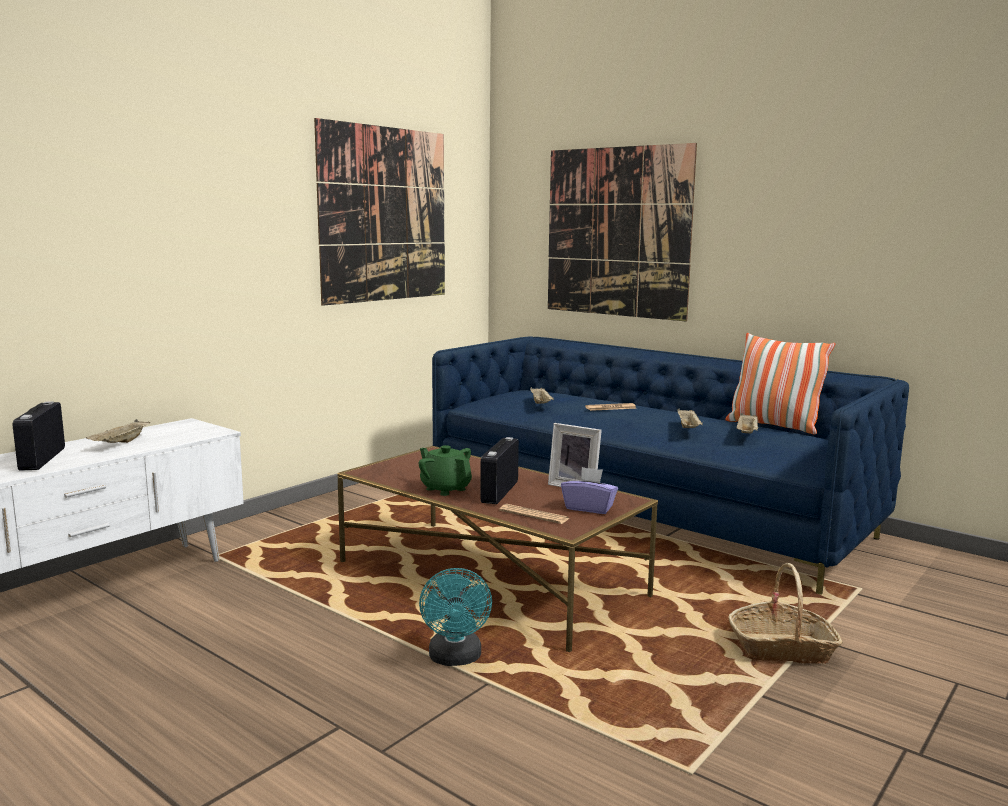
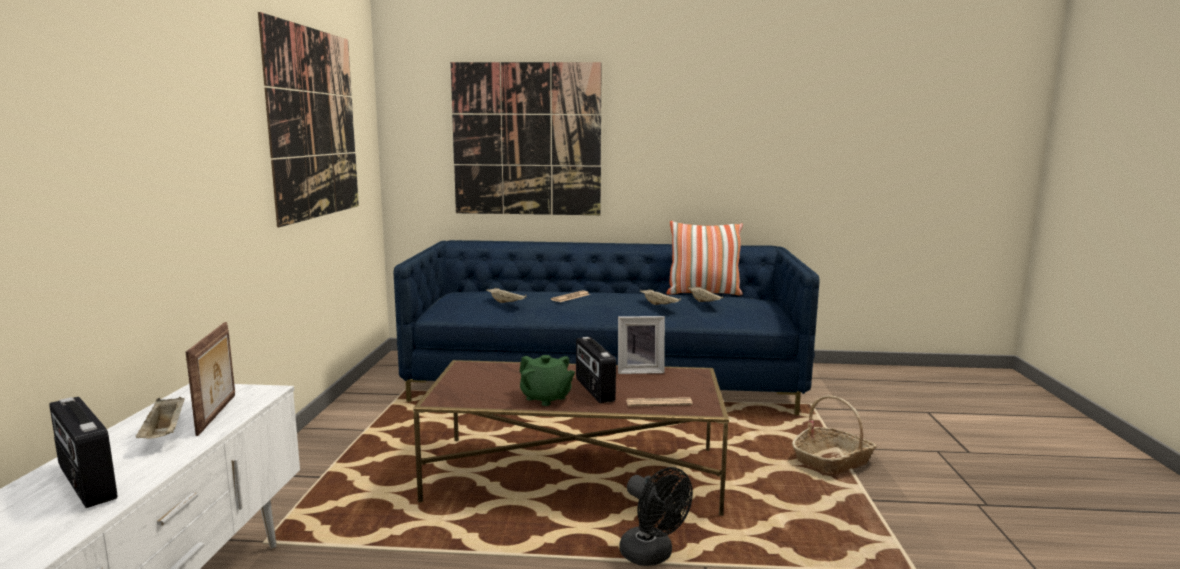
camera: 35 degrees left, 0 degrees up
(166, 439) = (218, 414): none -> picture frame
(445, 489) = (546, 398): green teapot -> green teapot turned 150 degrees counterclockwise
(455, 659) = (652, 556): turquoise fan -> black fan
(589, 508) = (683, 386): purple tissue box -> none

